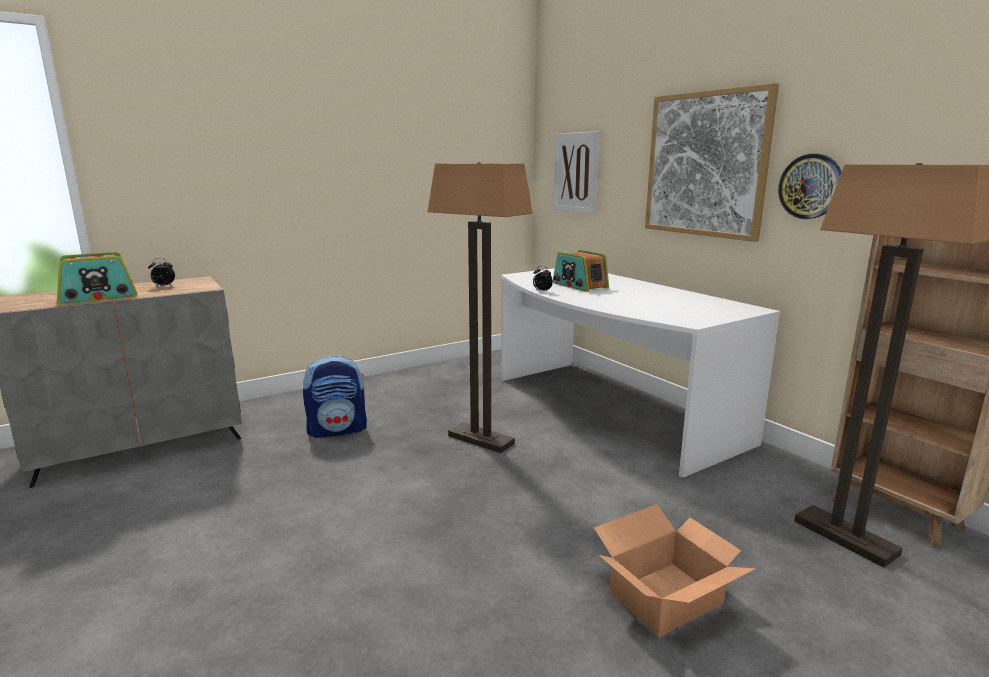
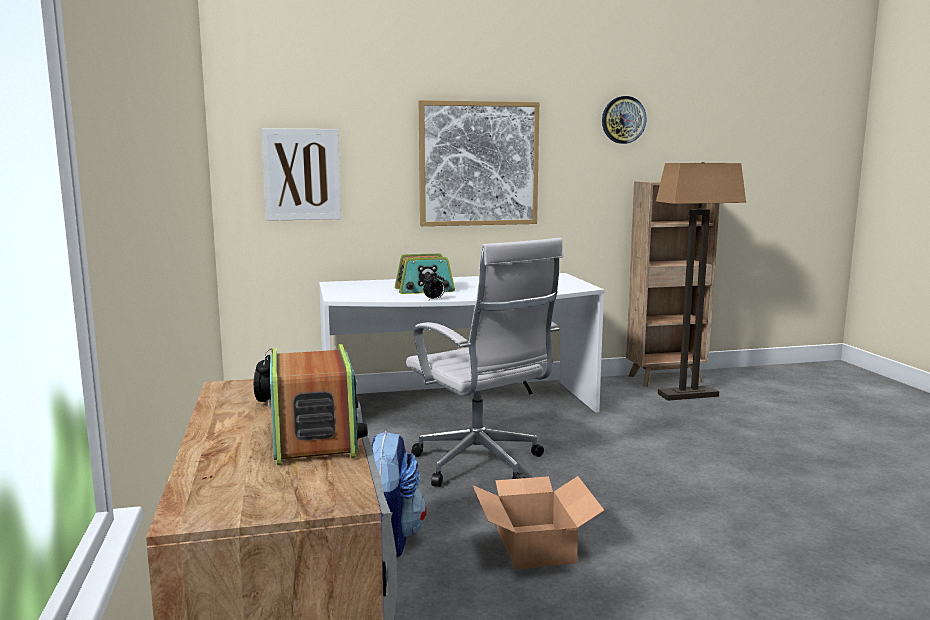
camera: 70 degrees left, 5 degrees down
(480, 440) = (481, 466): floor lamp -> white office chair
(667, 598) = (746, 448): cardboard box -> cardboard box (536, 545)
(810, 186) = (570, 179): wall clock -> wall clock (623, 120)

